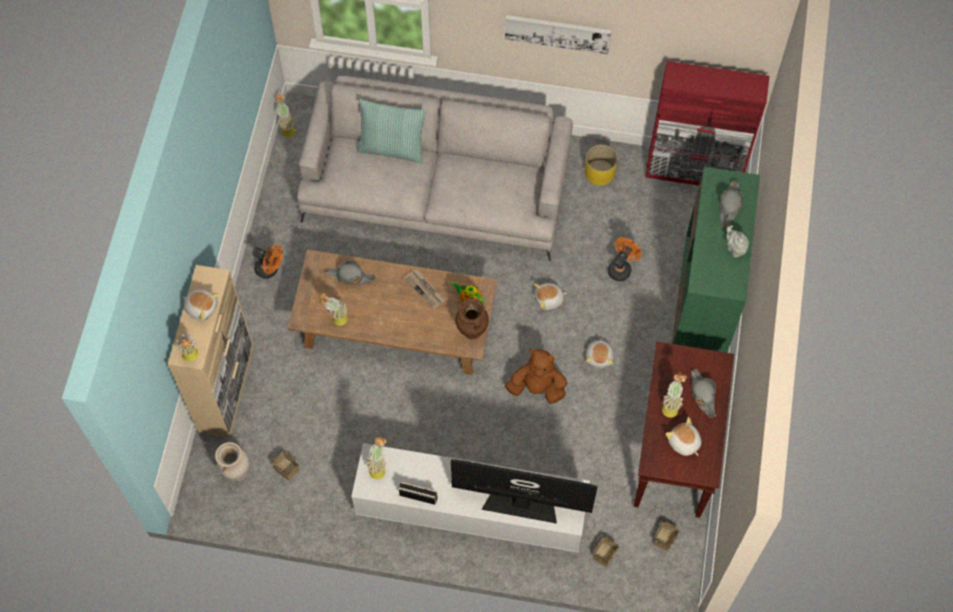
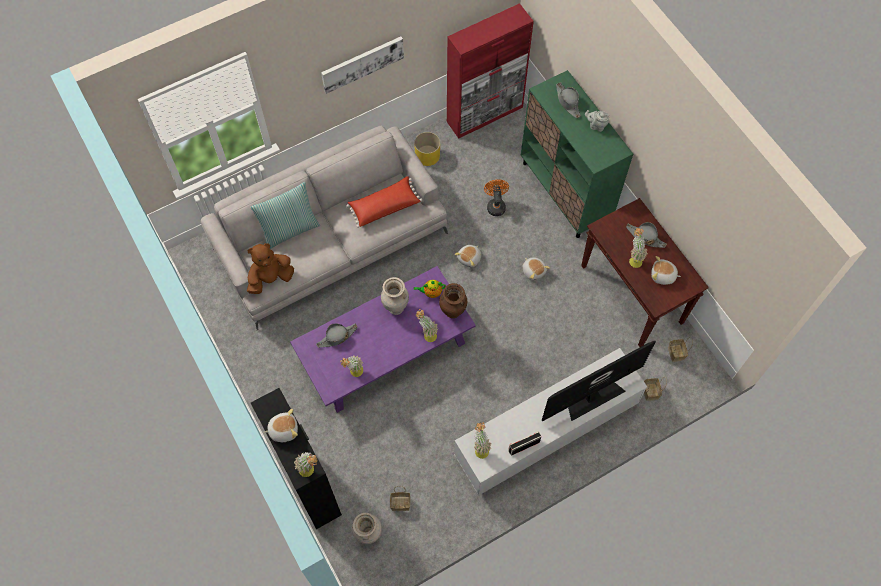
camera: 40 degrees left, 0 degrees up
(227, 388) = (308, 482): beige cabinet -> black cabinet
(270, 270) = (265, 378): orange fan -> none
(287, 129) = (189, 274): potted plant -> potted plant (427, 335)
(396, 323) = (385, 348): brown coffee table -> purple coffee table
(425, 289) = (396, 307): newspaper -> beige vase
(496, 188) = (384, 206): none -> red pillow
(537, 388) = (513, 320): brown plush toy -> brown plush toy (270, 278)

